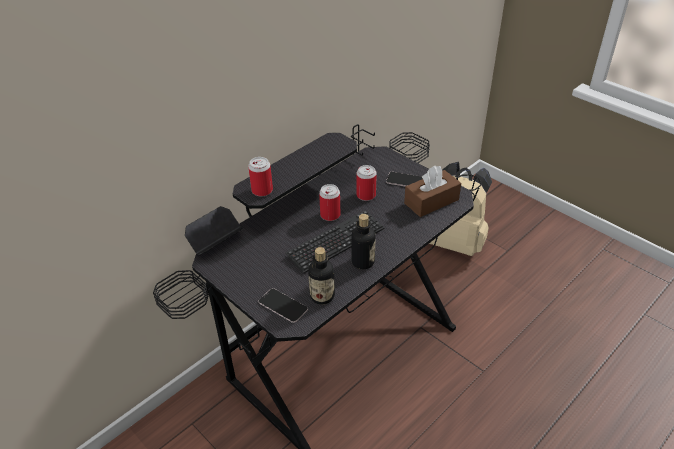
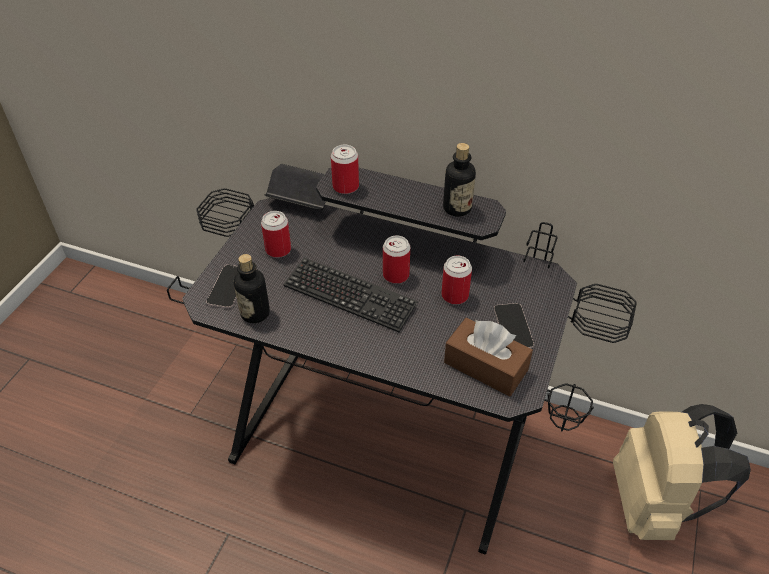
camera: 65 degrees right, 5 degrees up
(261, 267) = (278, 250): none -> can
(363, 262) = (327, 331): bottle -> bottle (457, 208)

